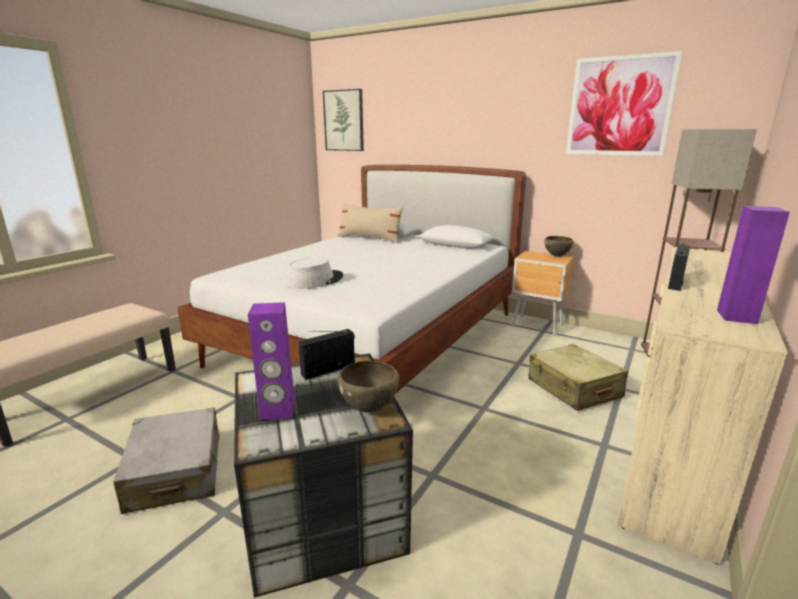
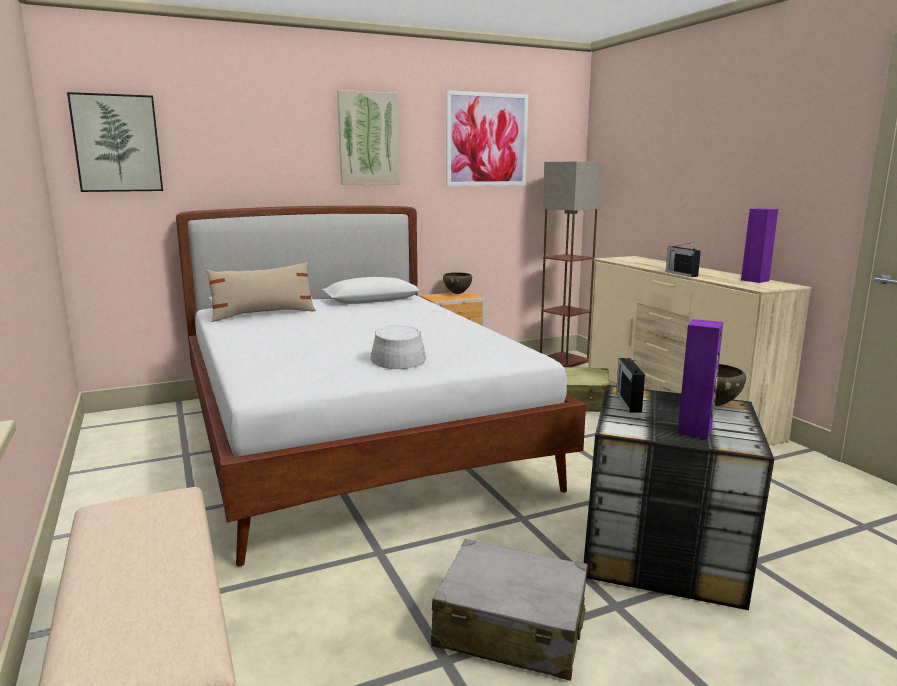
camera: 55 degrees left, 5 degrees down
(497, 111) = (368, 139): none -> picture

